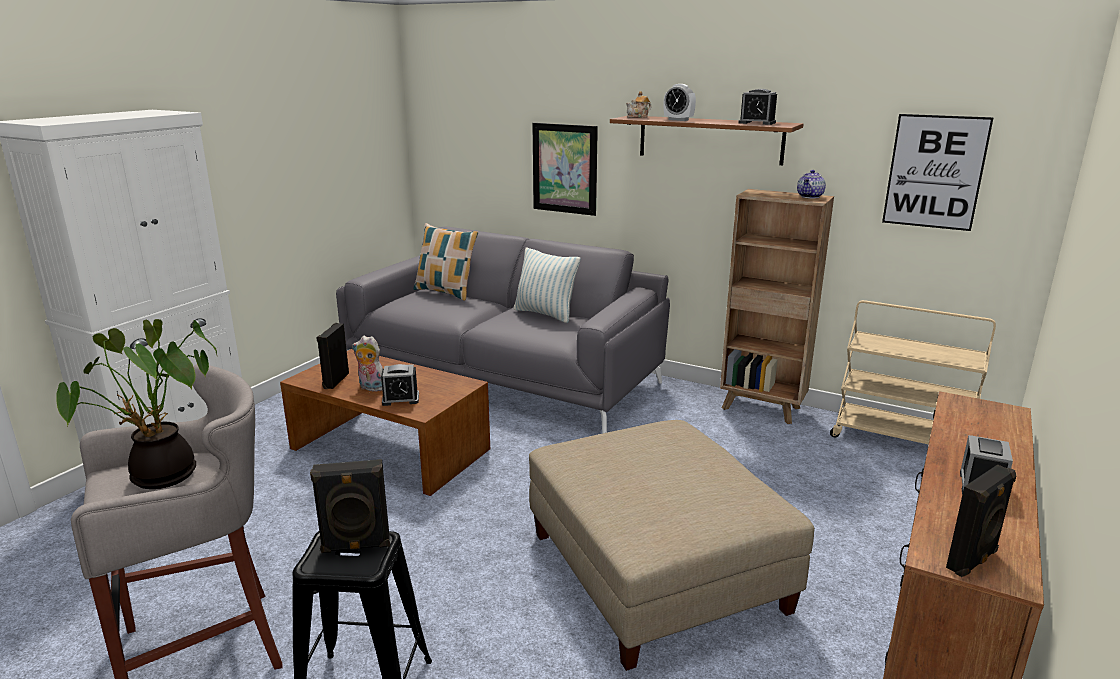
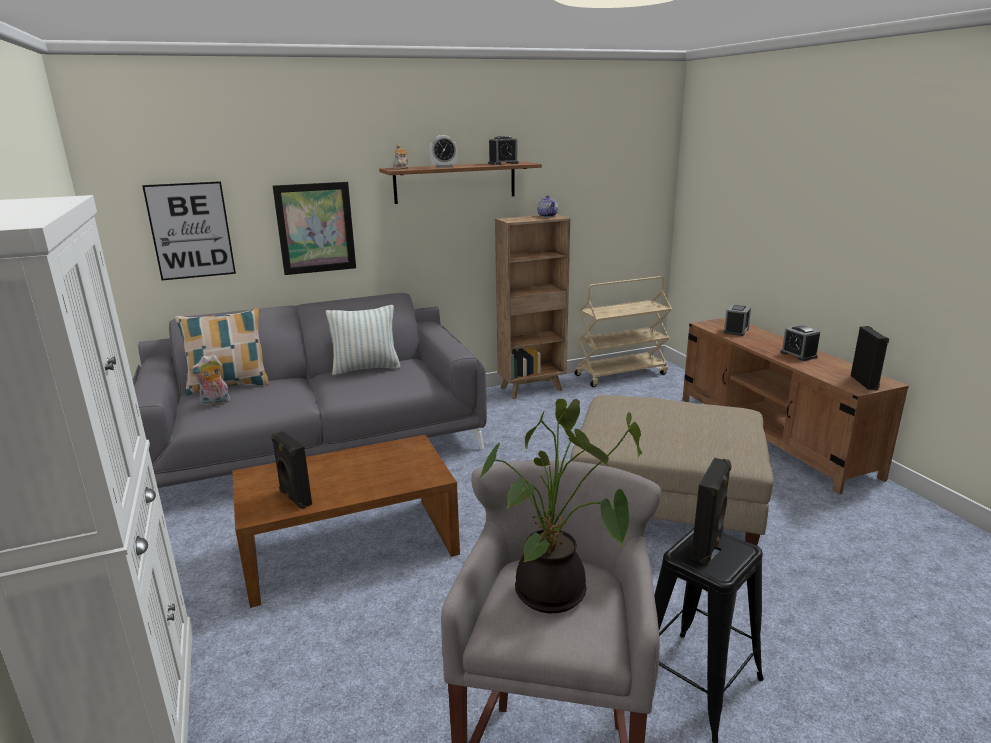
camera: 50 degrees left, 0 degrees up
(370, 388) = (345, 485): plush toy -> plush toy (215, 403)
(400, 399) = (393, 478): alarm clock -> alarm clock (736, 331)
(935, 172) = (609, 187): picture -> picture (191, 231)

